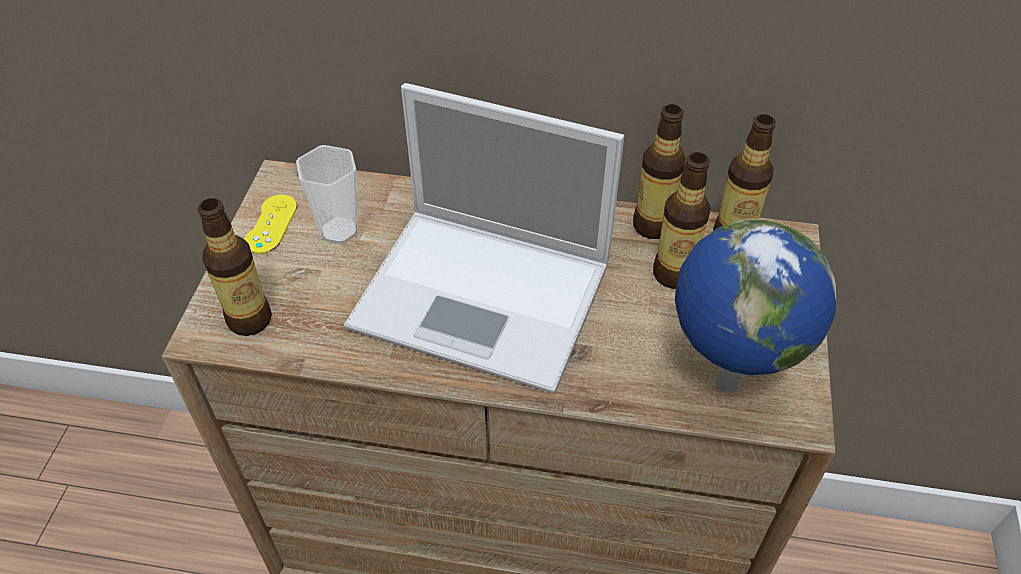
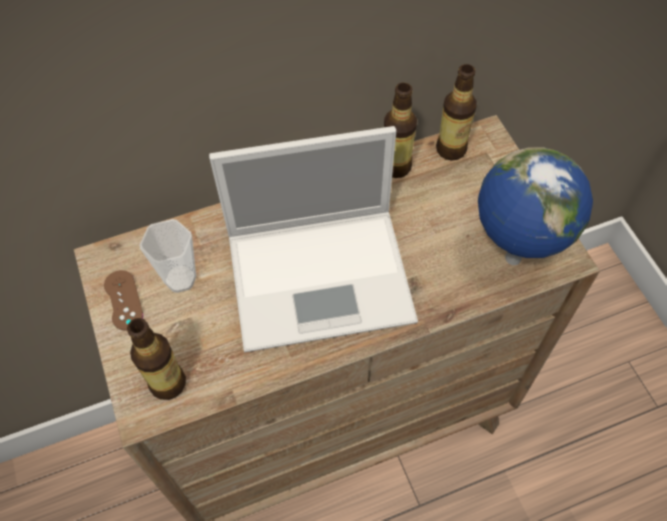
camera: 30 degrees left, 10 degrees up
(271, 224) = (123, 300): yellow game controller -> brown game controller
(674, 274) = (432, 196): bottle -> none

